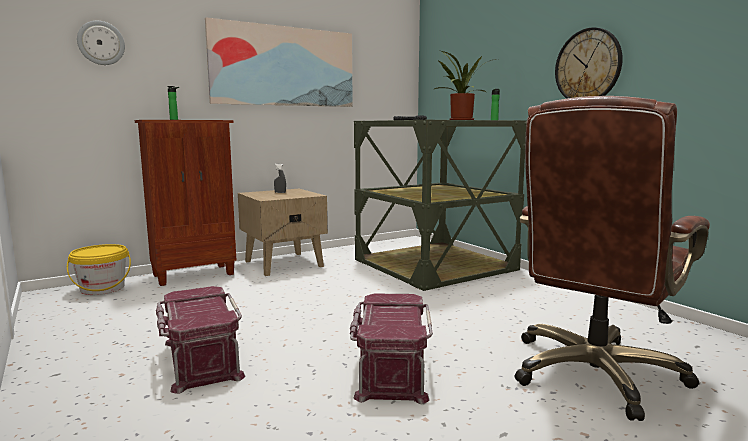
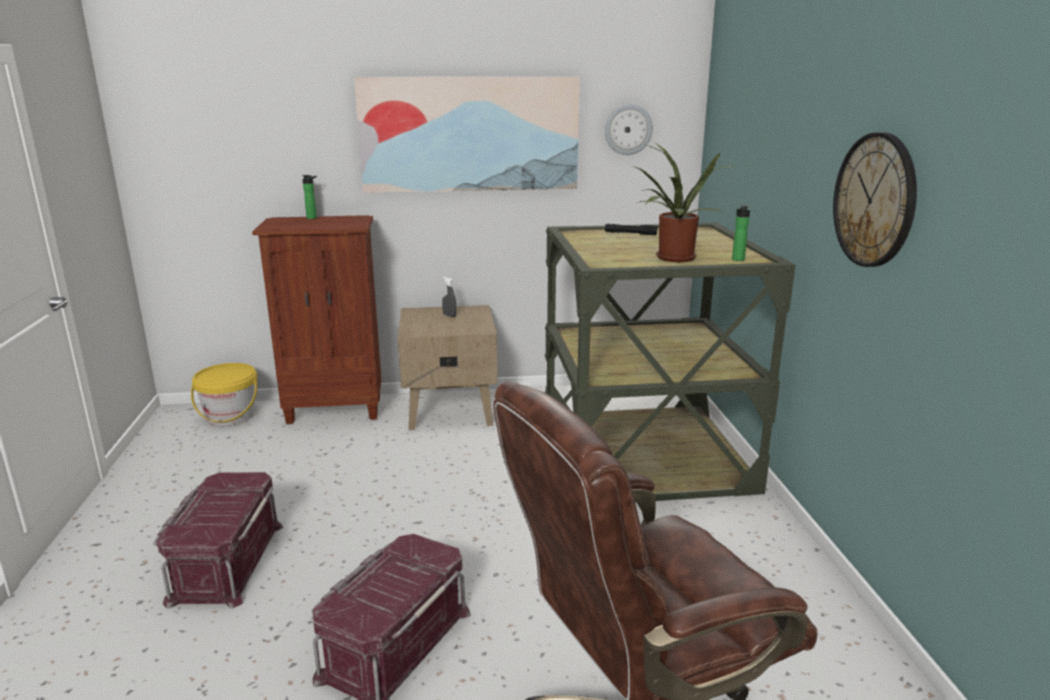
camera: 25 degrees right, 10 degrees up
(101, 43) = (227, 123): wall clock -> wall clock (628, 129)

